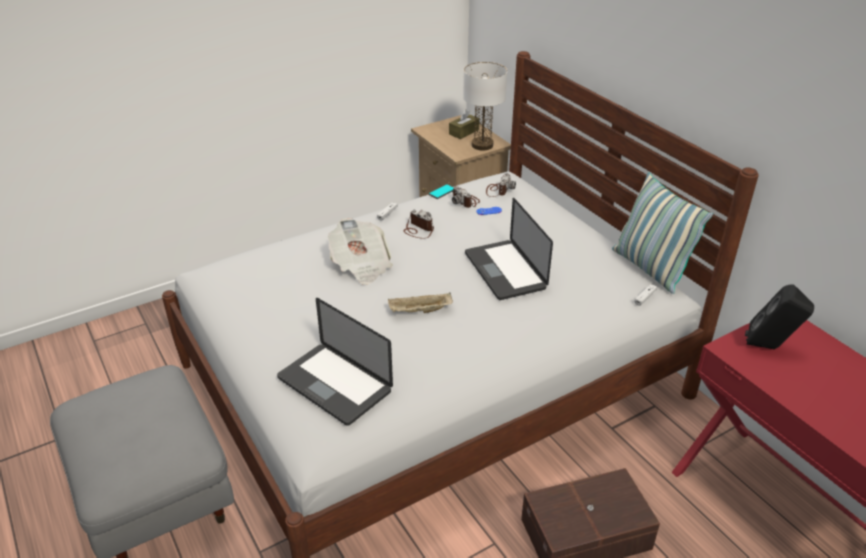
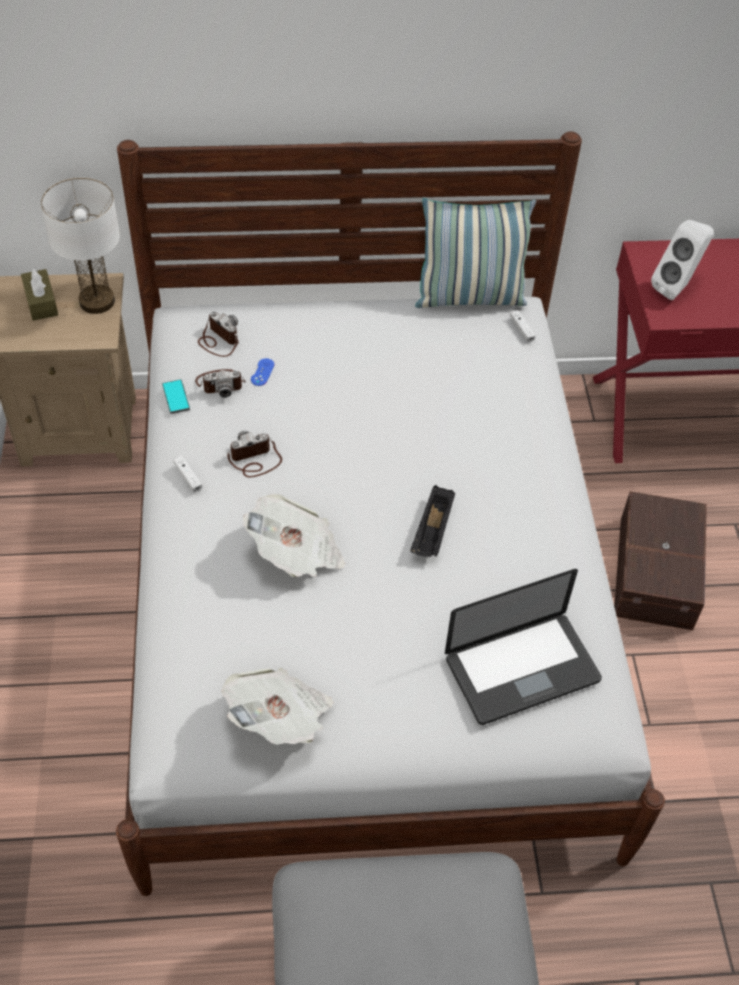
camera: 65 degrees left, 15 degrees up
(240, 298) = (280, 718): none -> newspaper
(419, 311) = (432, 532): beige tray -> black tray
(505, 271) = (403, 418): laptop -> none
(769, 347) = (676, 288): black speaker -> white speaker

